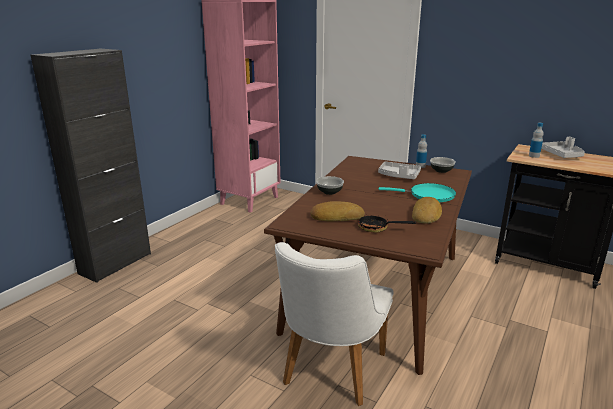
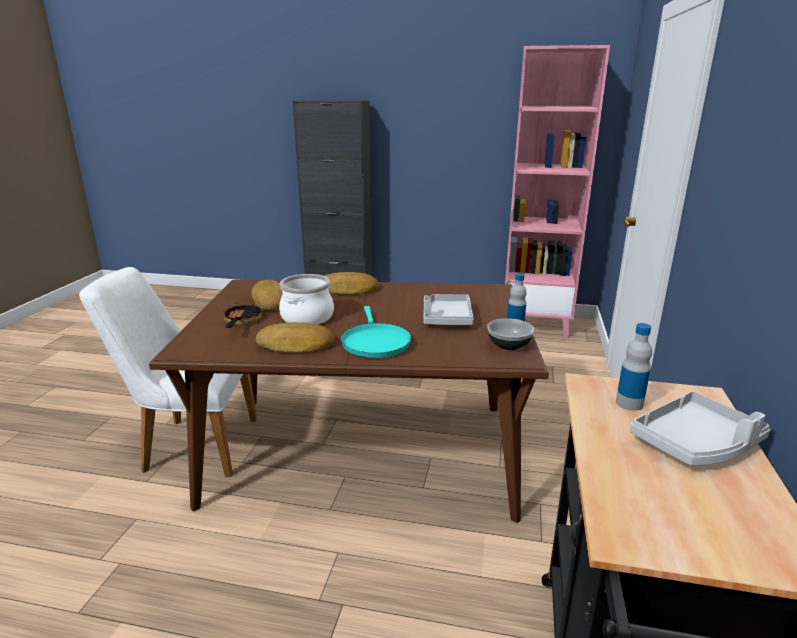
camera: 70 degrees right, 0 degrees up
(330, 192) = (348, 290): bowl -> bread
(379, 208) = (307, 317): none -> cooking pot

